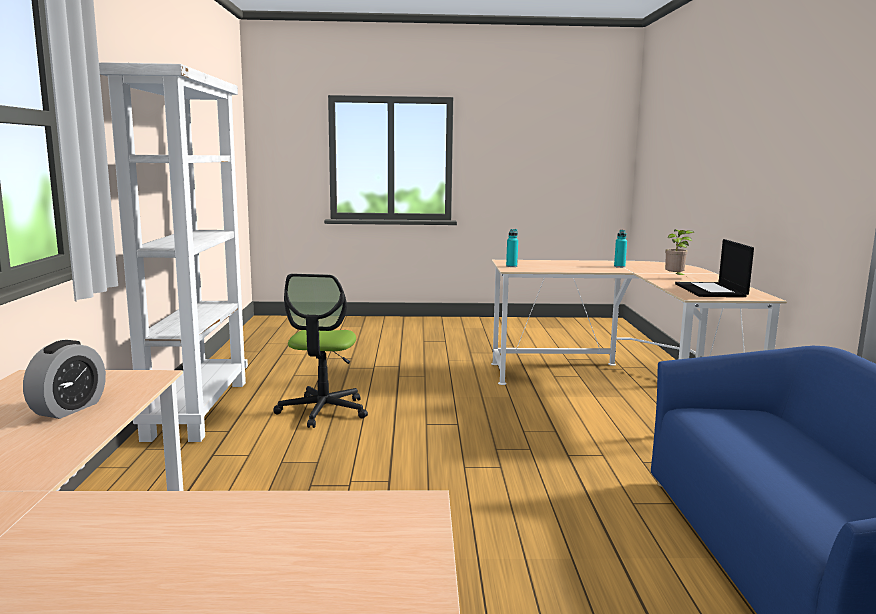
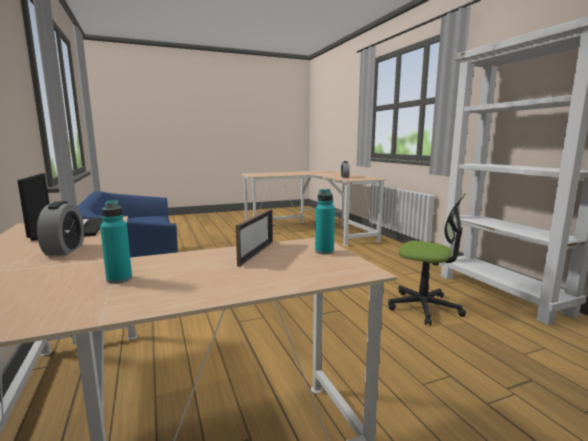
camera: 160 degrees right, 0 degrees up
(323, 411) = (424, 307): office chair -> office chair turned 135 degrees clockwise
(551, 268) = (256, 253): none -> picture frame
(675, 278) = (65, 250): potted plant -> alarm clock

